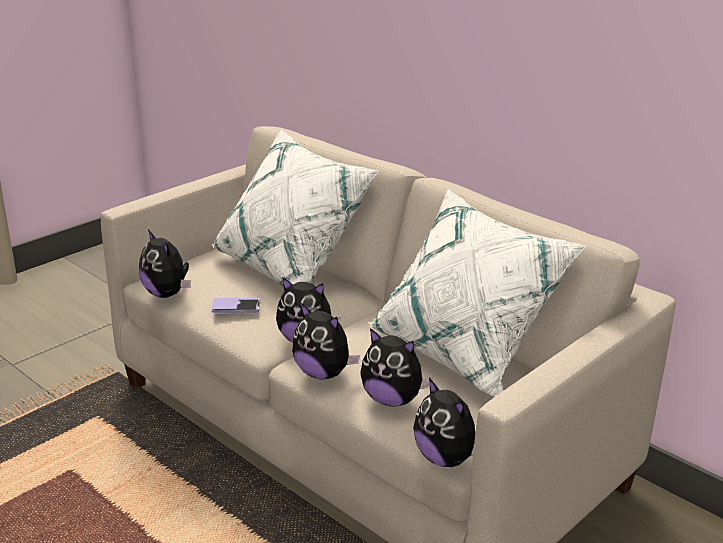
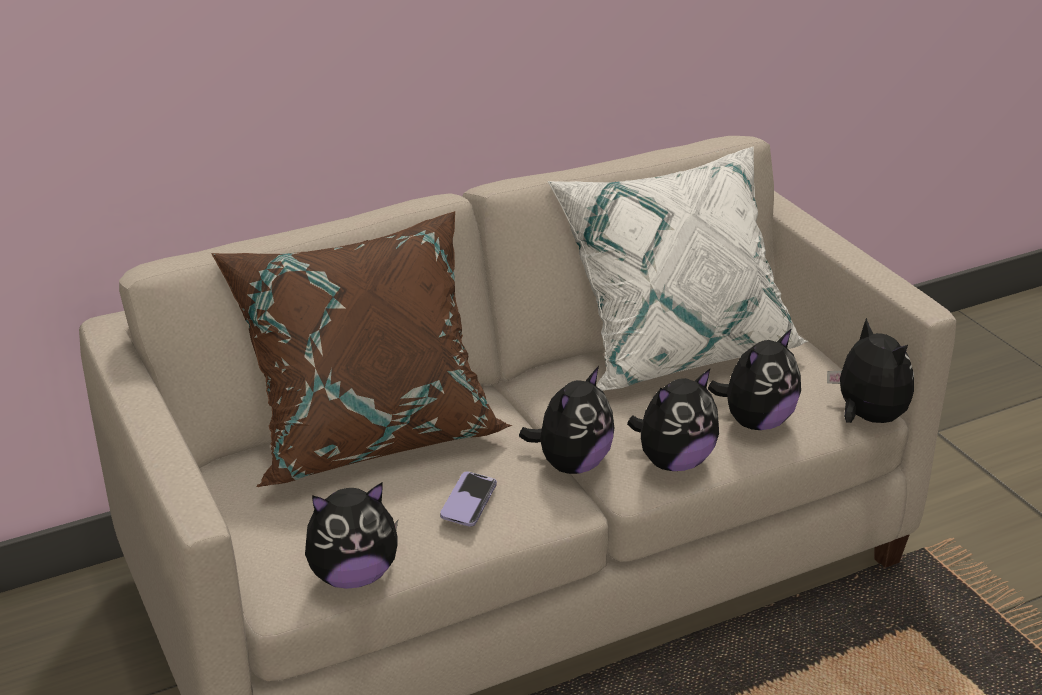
camera: 70 degrees left, 5 degrees up
(291, 268) = (370, 431): white pillow -> brown pillow
(446, 458) = (867, 418): plush toy -> plush toy turned 105 degrees counterclockwise

